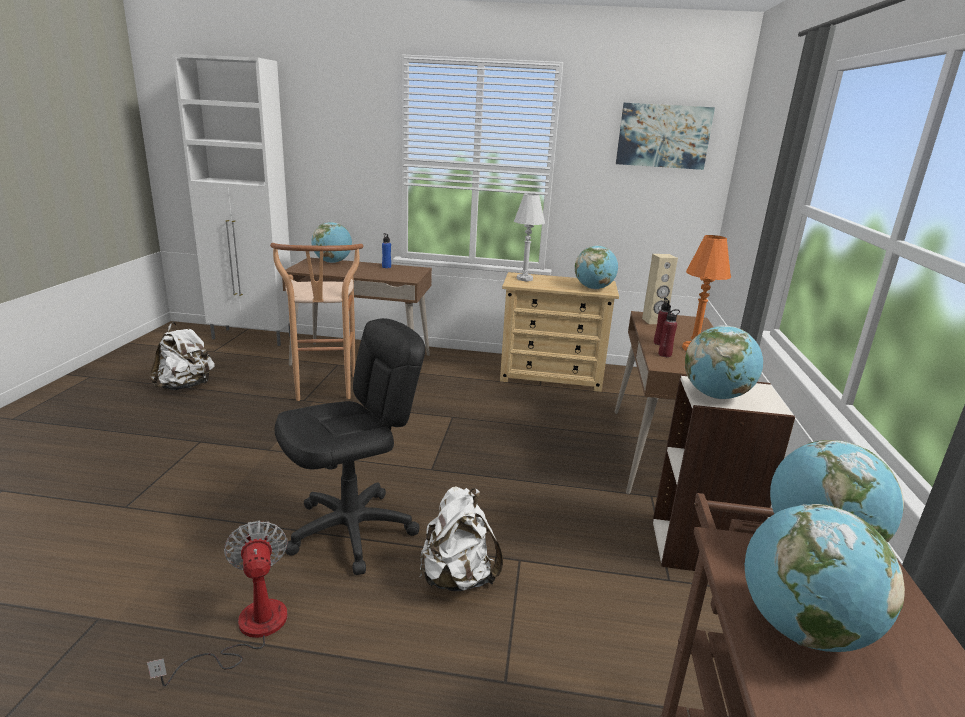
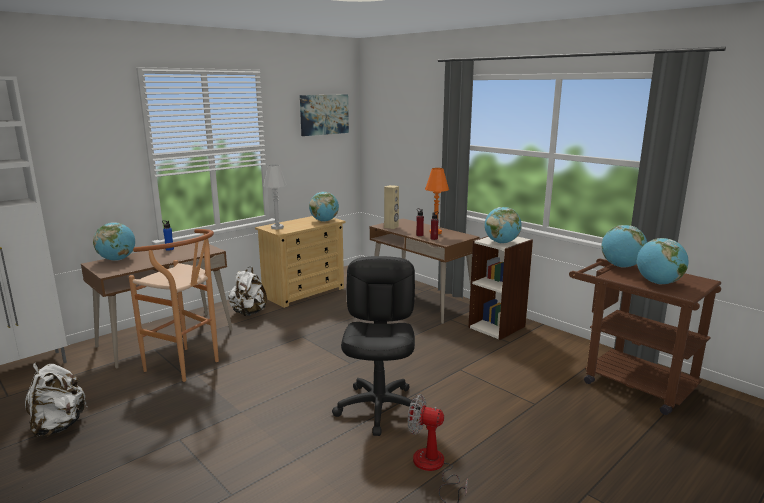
camera: 50 degrees left, 5 degrees down
(457, 577) = (455, 390): white backpack -> white backpack (249, 313)

